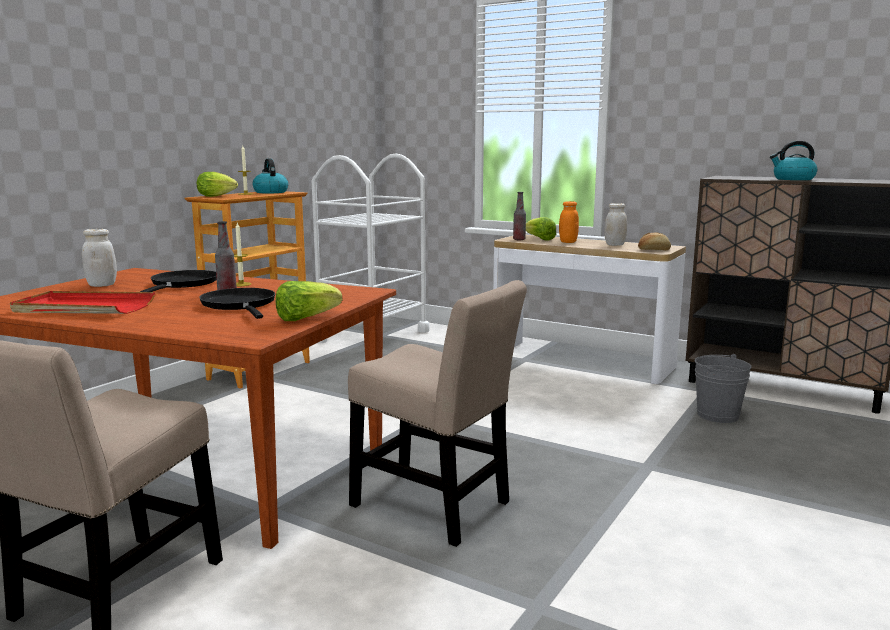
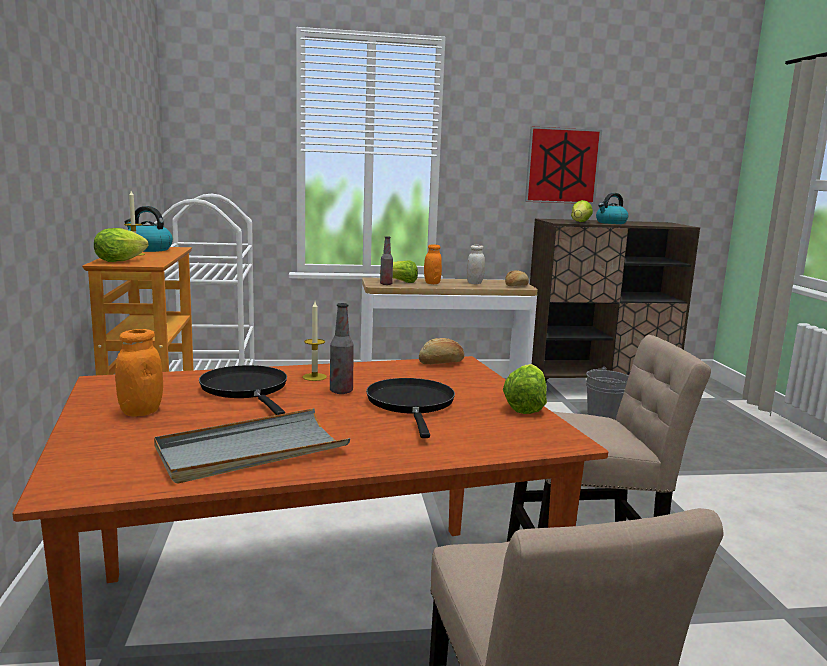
camera: 40 degrees left, 0 degrees up
(83, 308) = (251, 451): red tray -> grey tray
(102, 285) = (141, 412): white jar -> orange jar
(240, 305) = (411, 404): black frying pan -> black frying pan turned 60 degrees clockwise
(352, 289) = (441, 363): none -> bread
(745, 178) = (579, 222): none -> lettuce
(754, 111) = (562, 166): none -> picture

